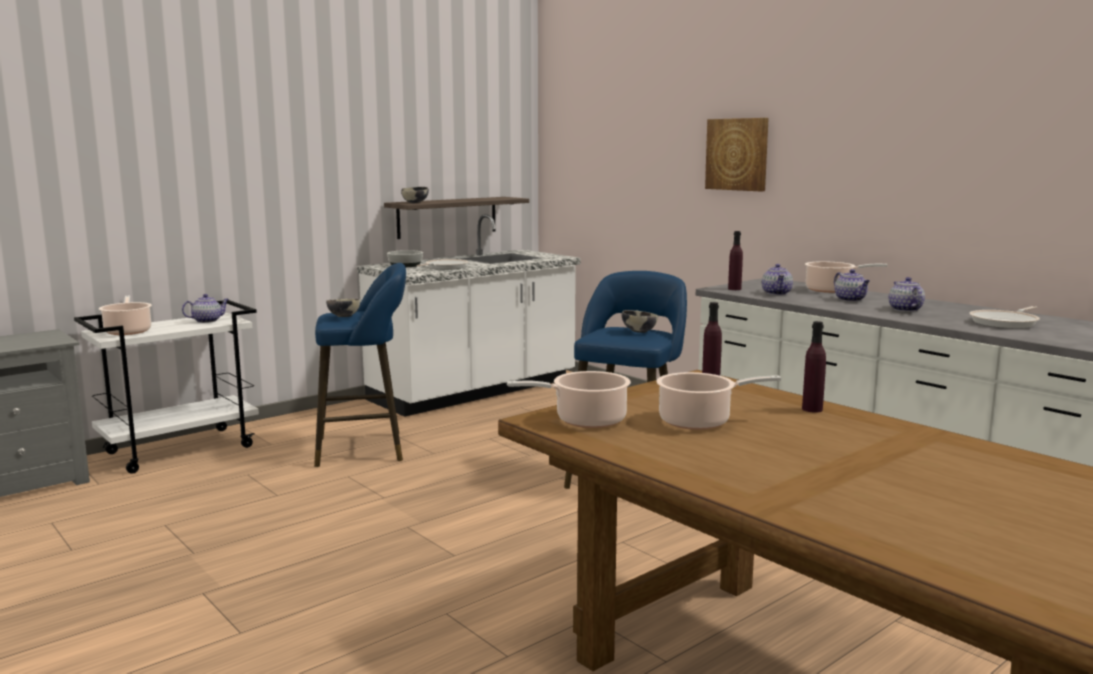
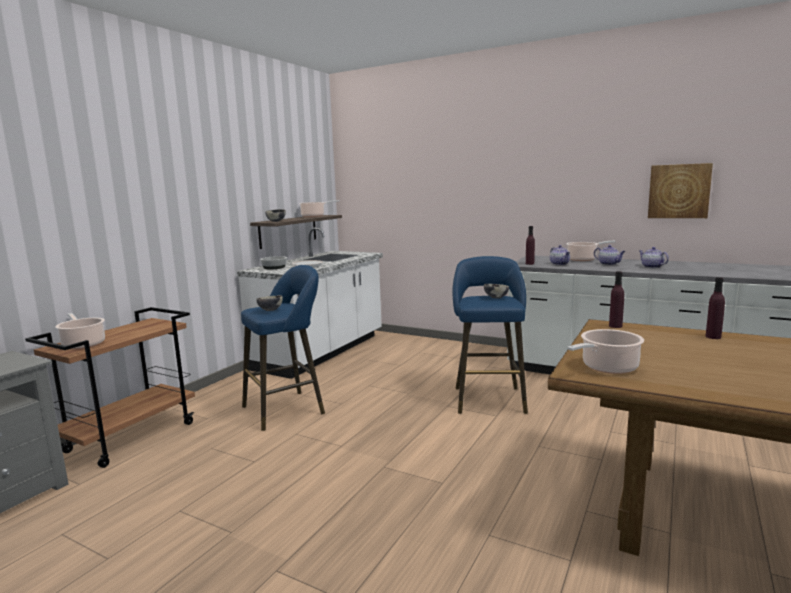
camera: 20 degrees left, 0 degrees up
(181, 449) = (131, 437): white cart -> brown cart
(207, 321) = (145, 326): teapot -> none
(699, 421) = (674, 356): cooking pot -> cooking pot (314, 216)
(737, 154) = (499, 178): picture -> picture (679, 191)
(1006, 323) = (720, 269): frying pan -> none

